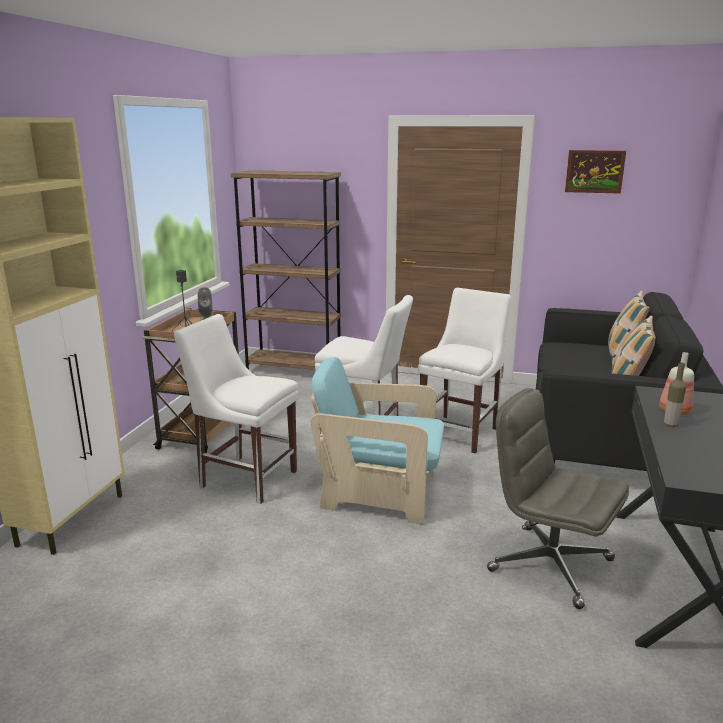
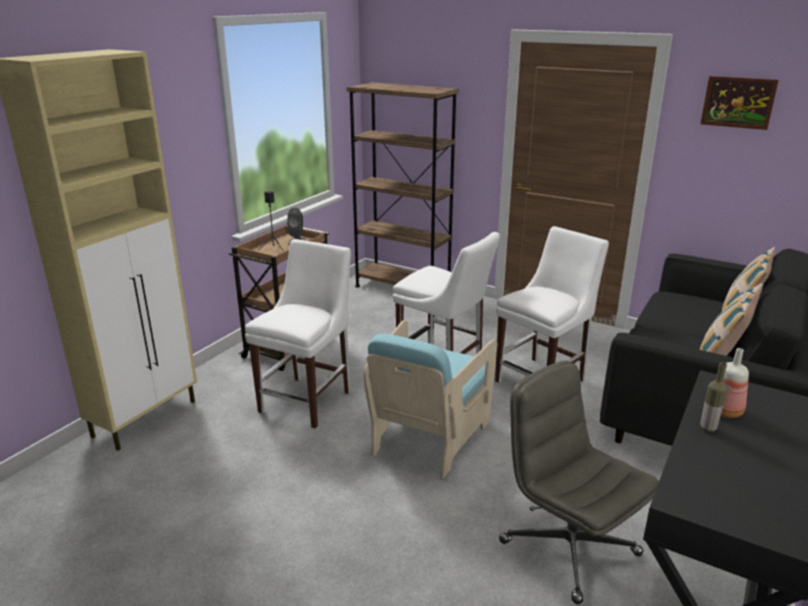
camera: 15 degrees right, 5 degrees up
(245, 477) = (308, 399): white chair -> white chair turned 75 degrees clockwise
(380, 493) = (428, 436): turquoise armchair -> turquoise armchair turned 90 degrees counterclockwise

